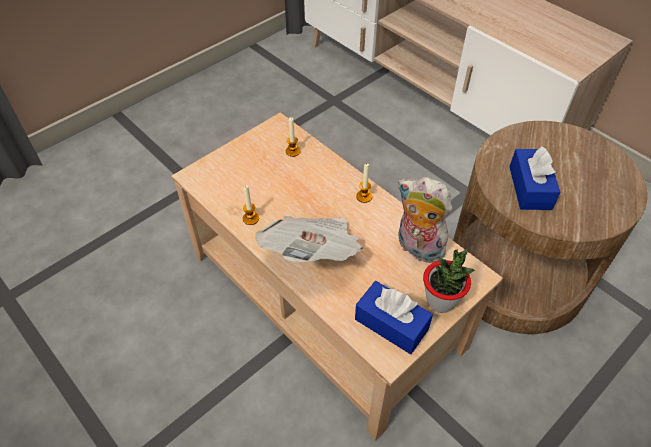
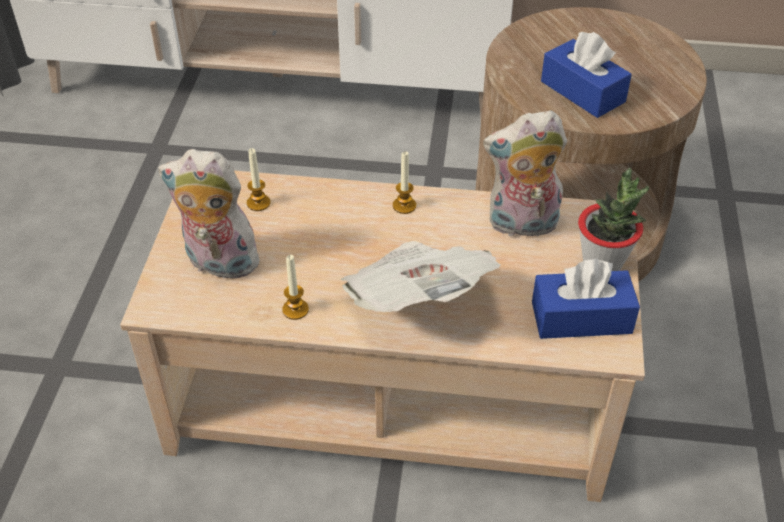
camera: 40 degrees left, 5 degrees down
(241, 172) = (218, 263): none -> plush toy

